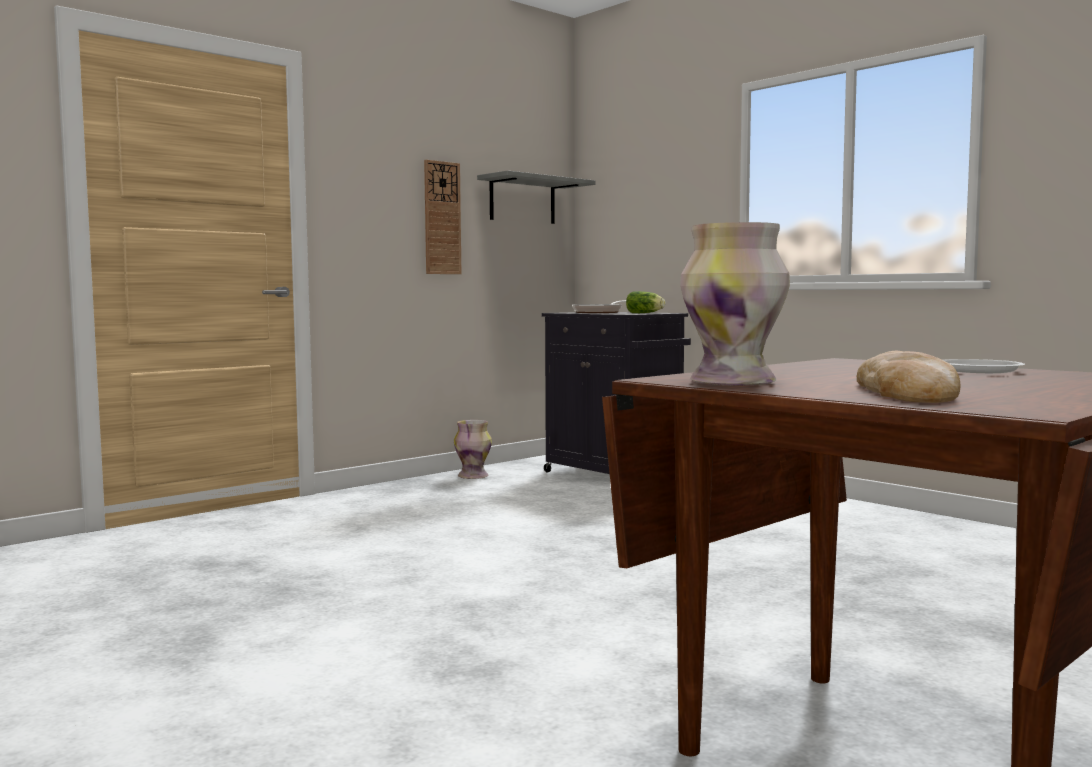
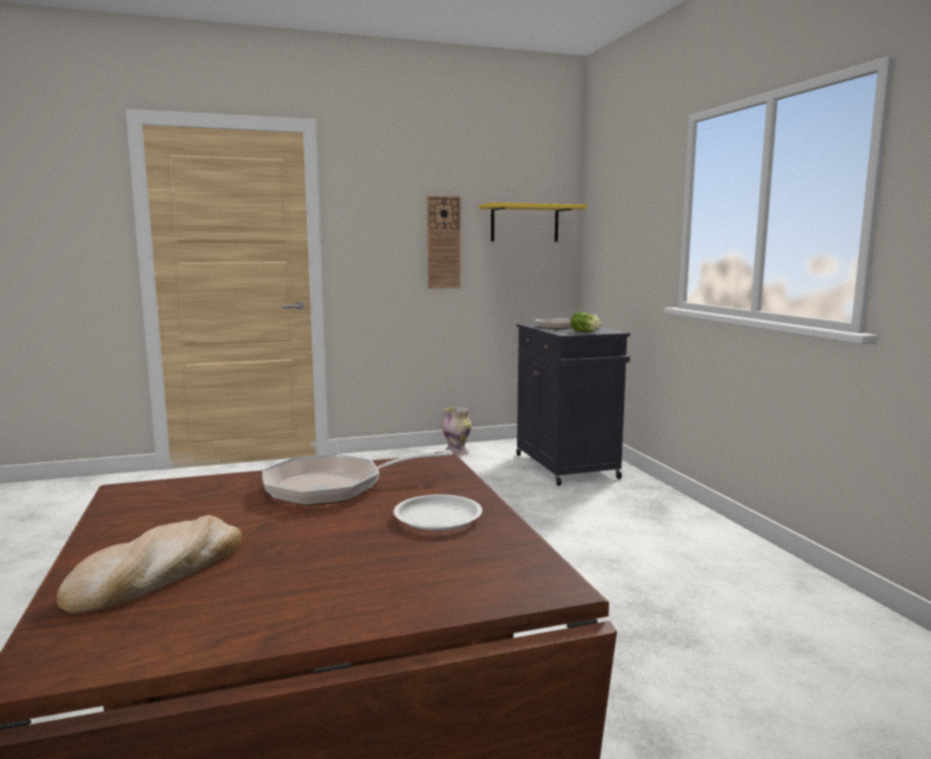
camera: 25 degrees right, 5 degrees up
(522, 200) = (524, 223): grey shelf -> yellow shelf
(733, 383) = (135, 513): vase -> none
(831, 369) = (334, 487): none -> frying pan

